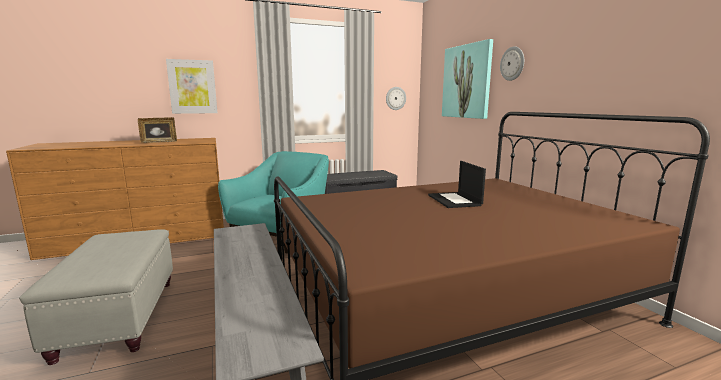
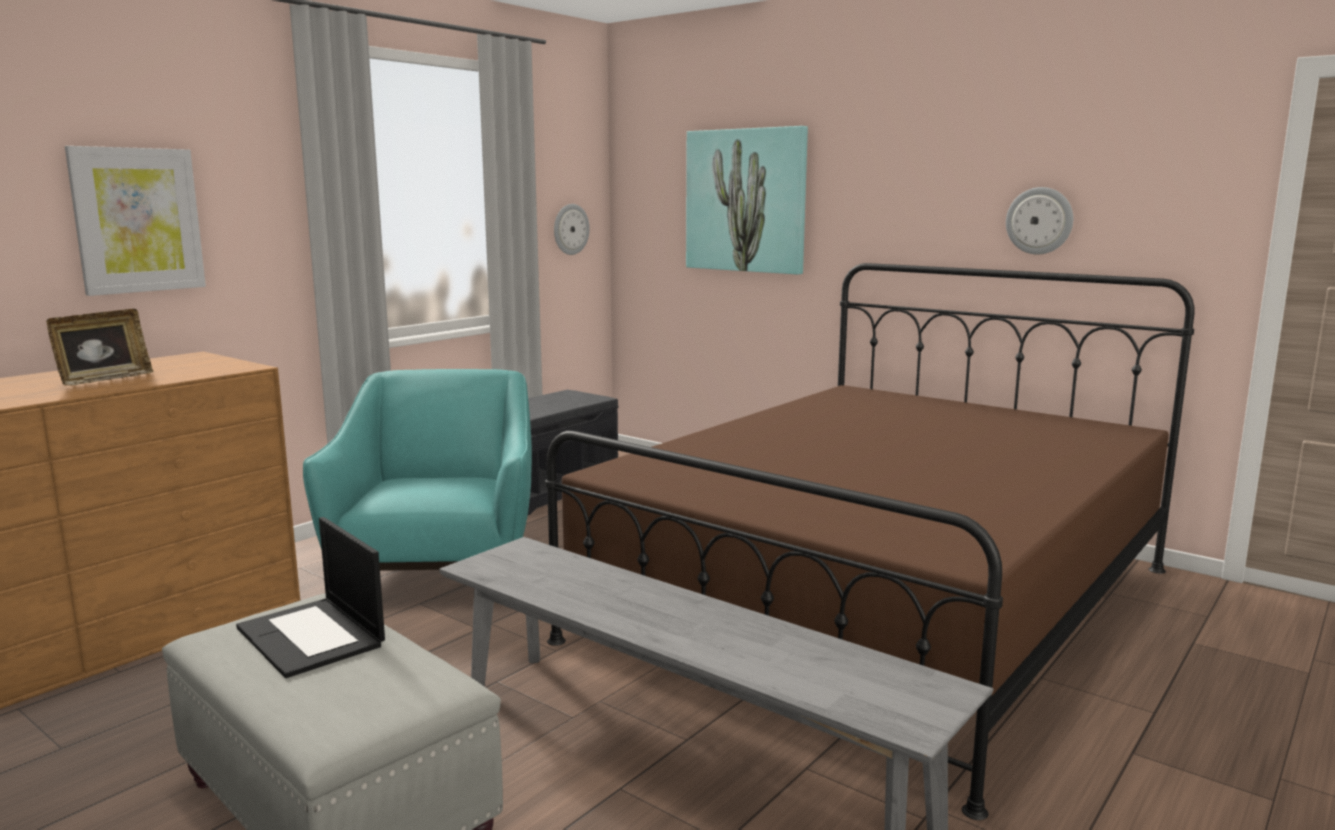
camera: 30 degrees left, 0 degrees up
(455, 200) = (862, 434): laptop -> laptop (312, 637)
(512, 63) = (854, 176): wall clock -> wall clock (1039, 221)

